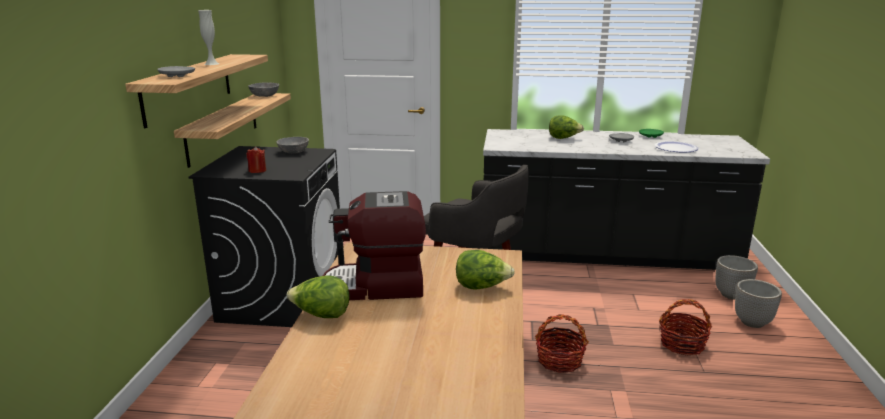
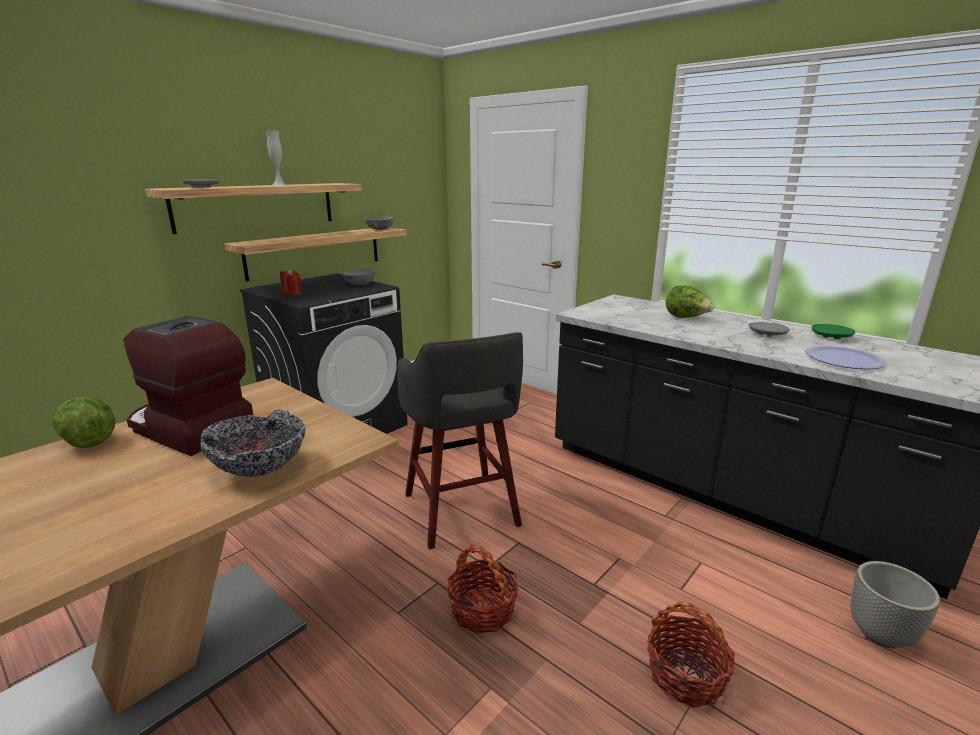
camera: 35 degrees right, 0 degrees up
(482, 287) = (261, 468): lettuce -> bowl
(753, 322) = (870, 704): planter -> none

